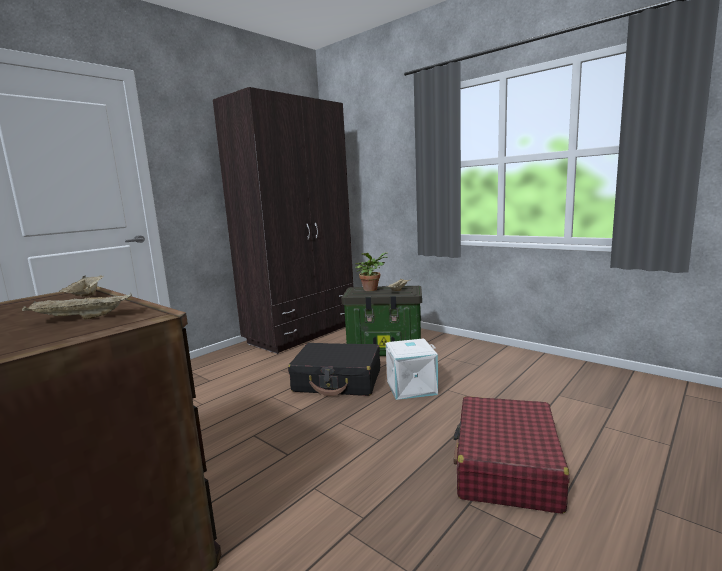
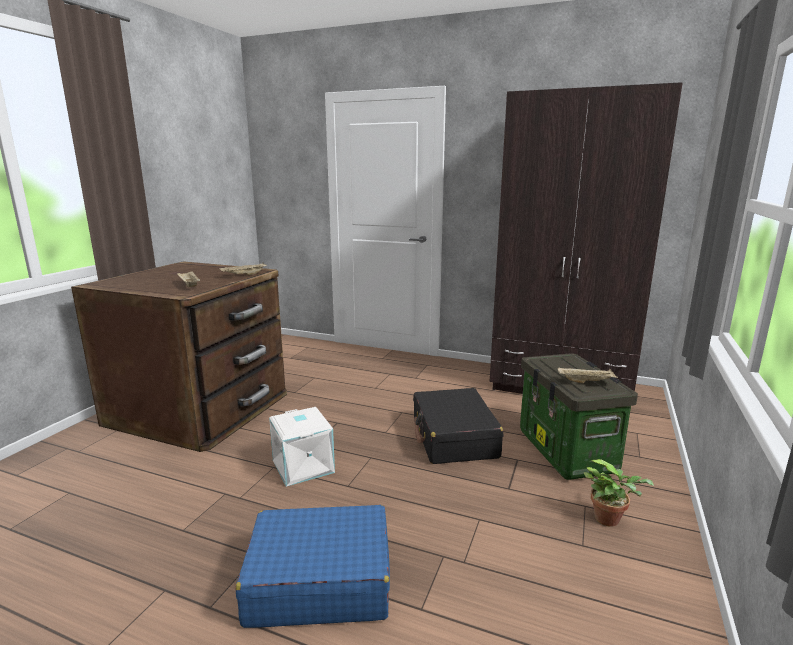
camera: 70 degrees right, 5 degrees up
(371, 289) = (569, 366): potted plant -> potted plant (610, 519)
(411, 387) = (469, 489): white storage box -> white storage box (304, 466)
(506, 466) = (319, 580): red suitcase -> blue suitcase

